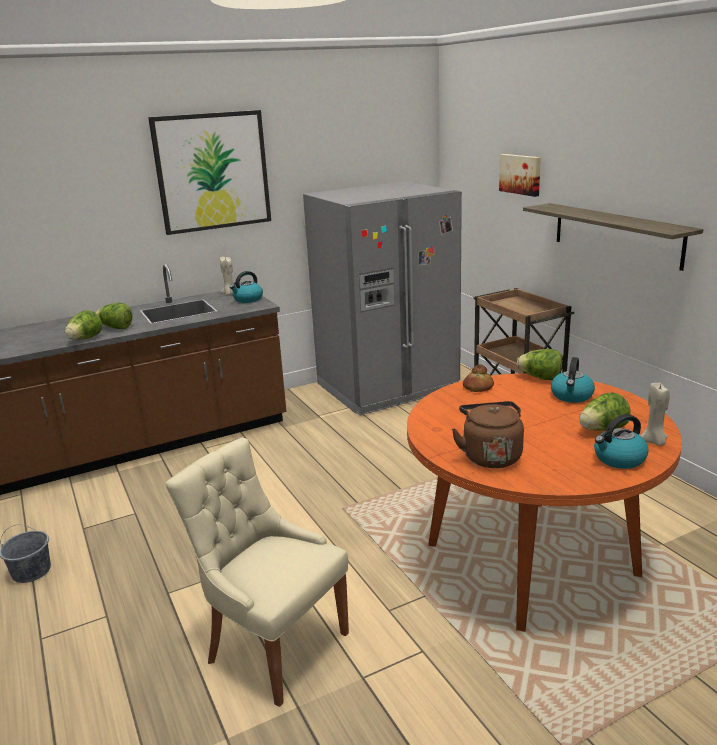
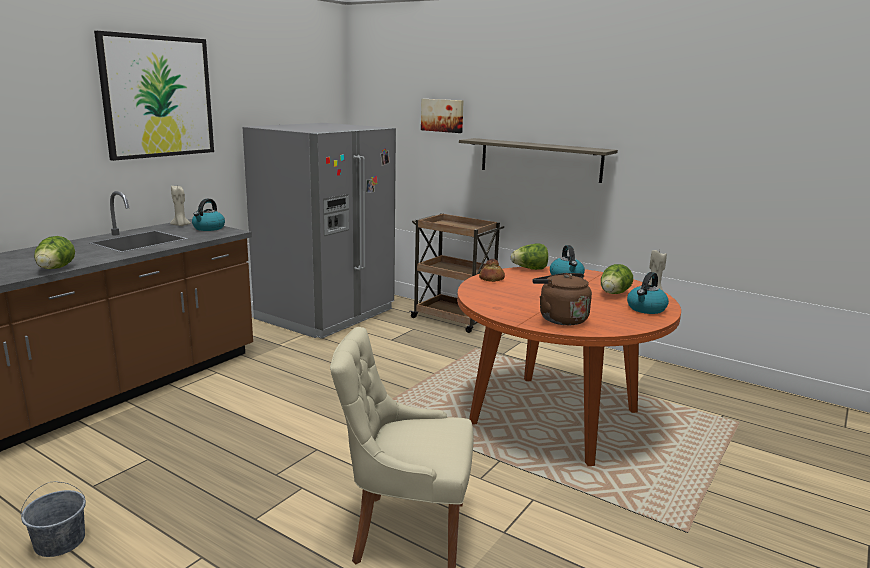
camera: 30 degrees left, 5 degrees down
(116, 328) = (81, 258): lettuce -> none

